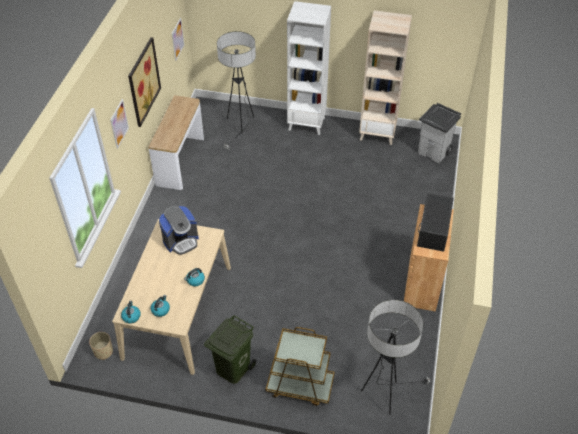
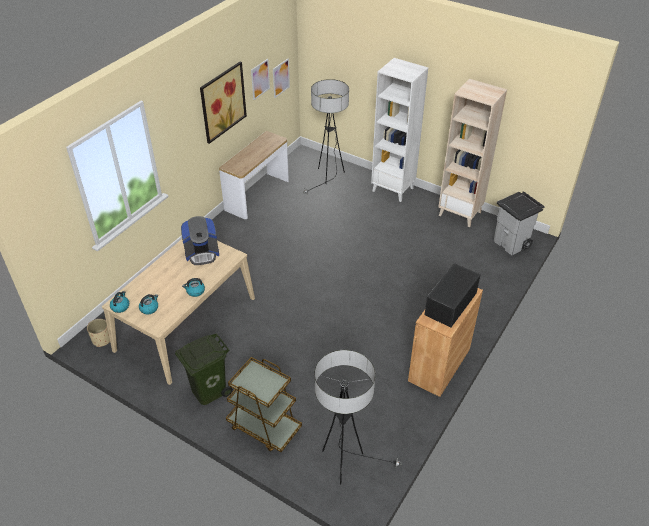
camera: 20 degrees right, 5 degrees down
(119, 123) = (179, 130): picture -> picture (260, 79)

